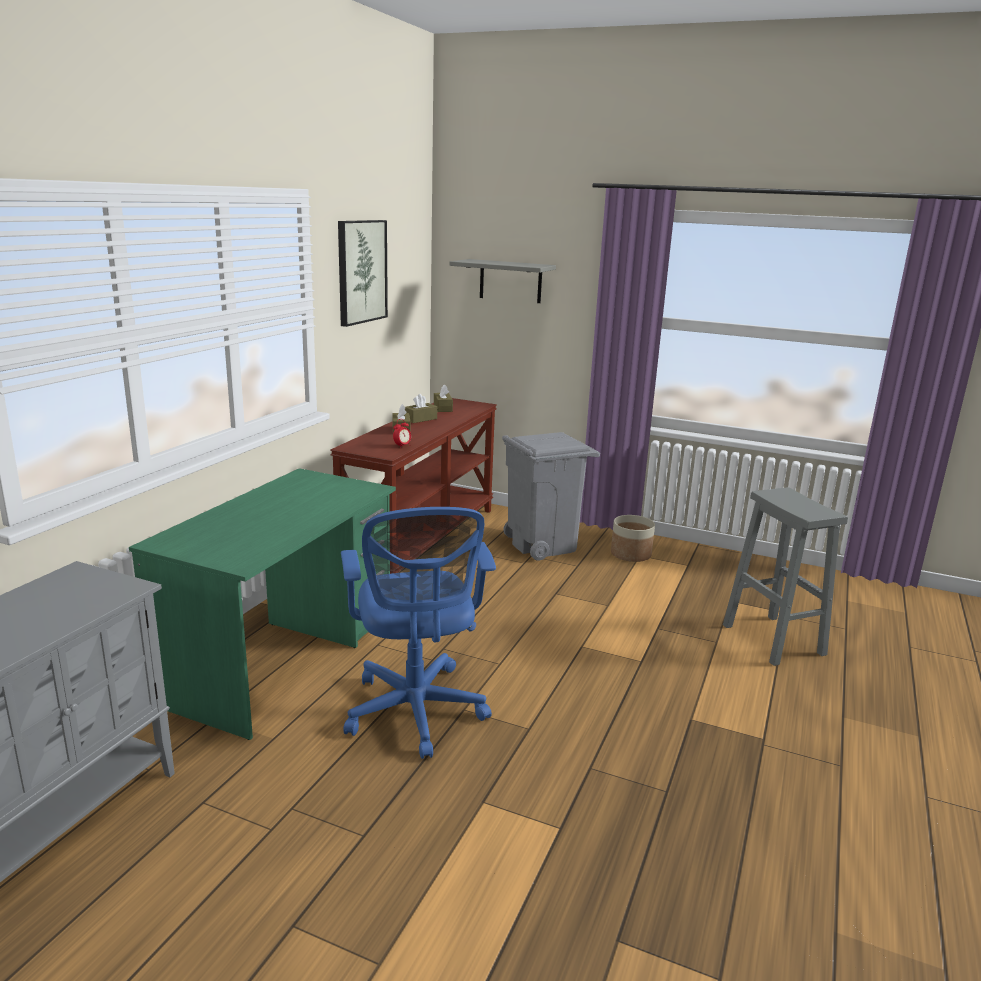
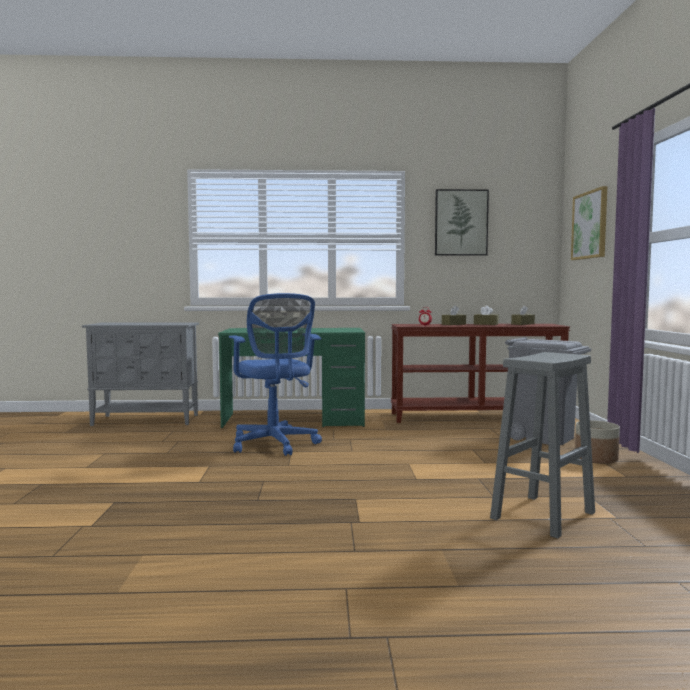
camera: 65 degrees right, 15 degrees down
(415, 714) = (274, 445): blue office chair -> blue office chair turned 75 degrees counterclockwise
(510, 281) = (590, 225): grey shelf -> picture

